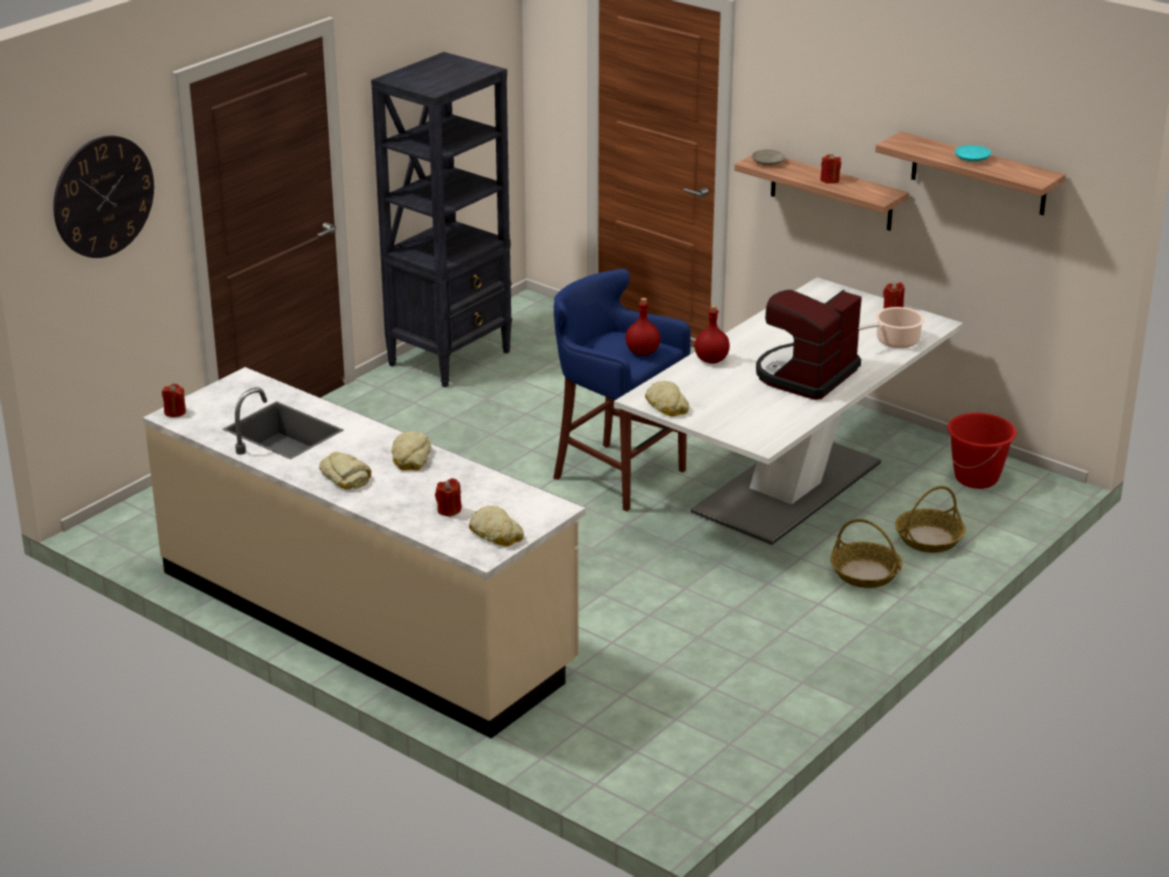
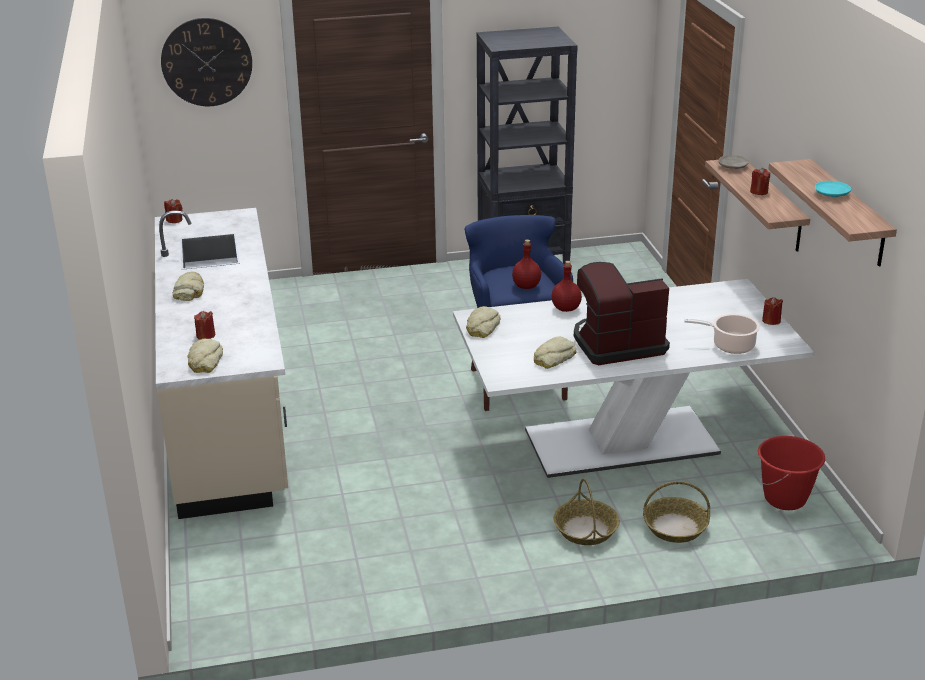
camera: 40 degrees right, 0 degrees up
(410, 457) = (244, 294): bread -> bread (553, 358)

